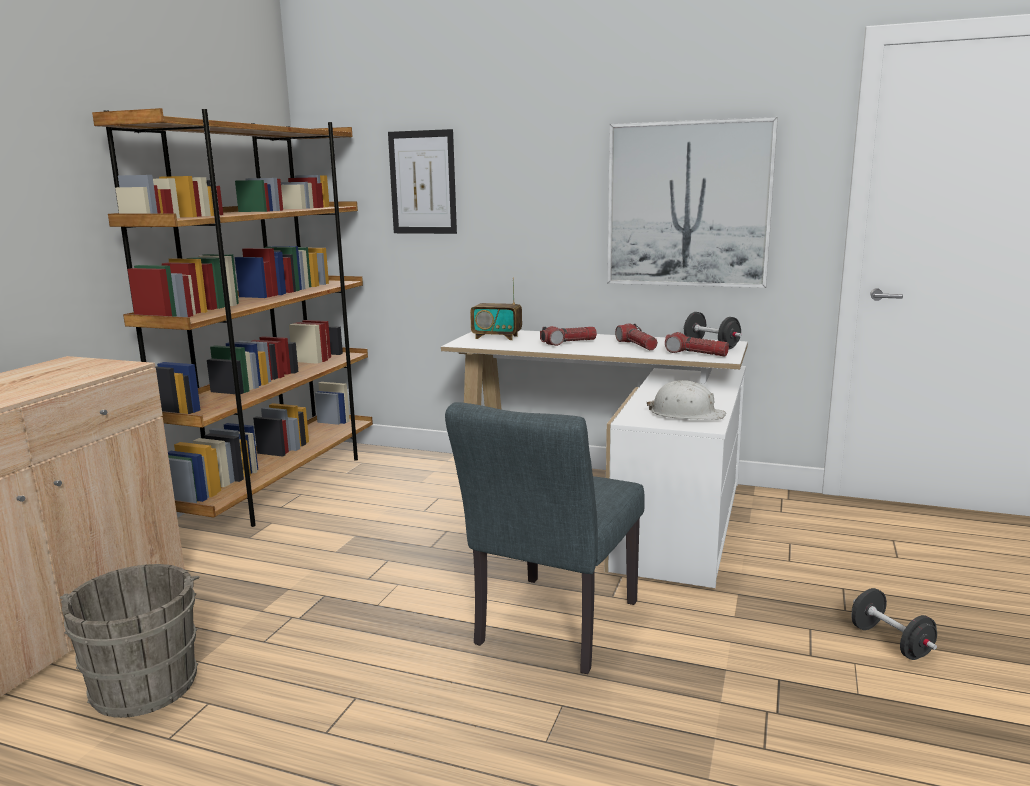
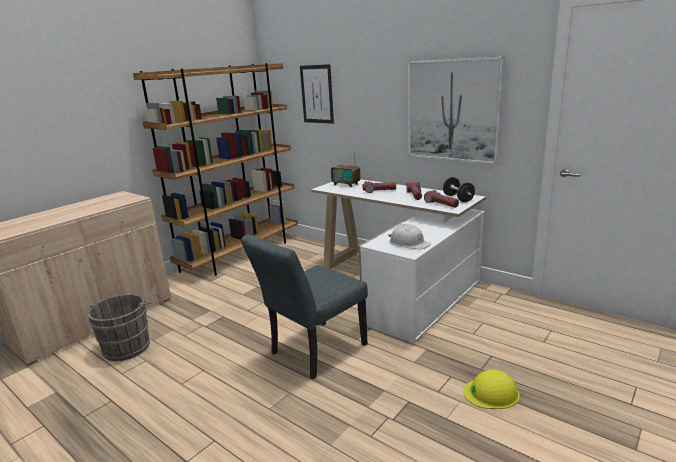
camera: 20 degrees right, 5 degrees up
(890, 642) = (491, 393): black dumbbell -> yellow hard hat

